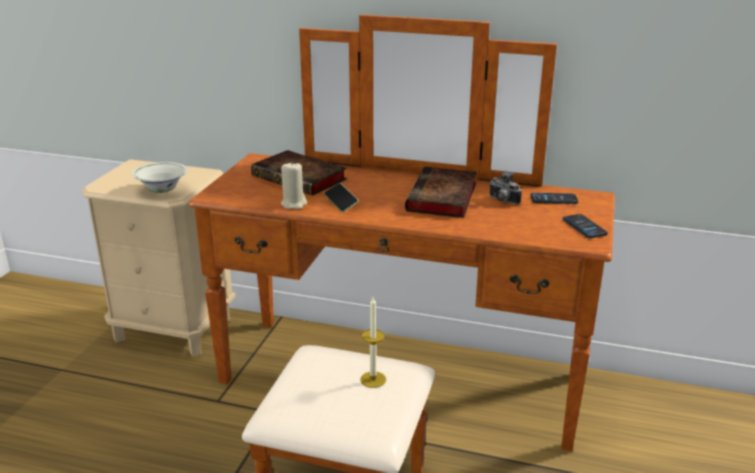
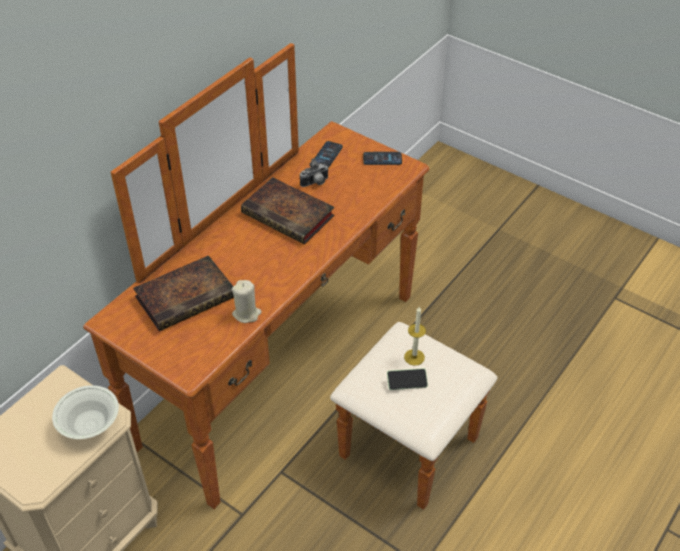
camera: 70 degrees left, 20 degrees up
(341, 203) = (263, 281): phone -> phone (407, 382)

